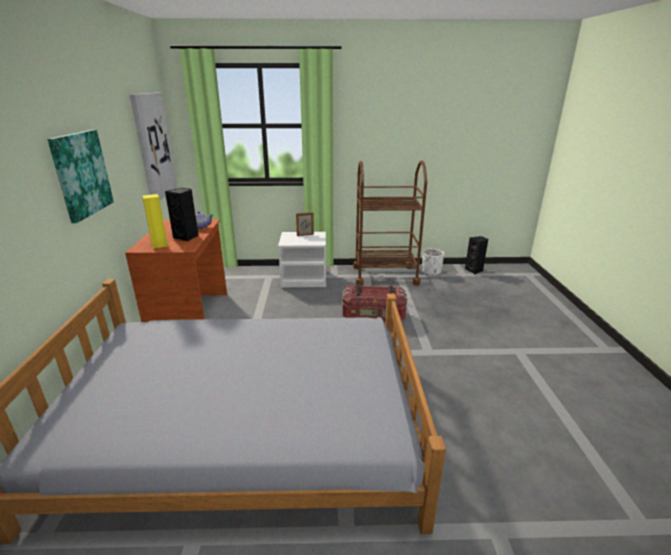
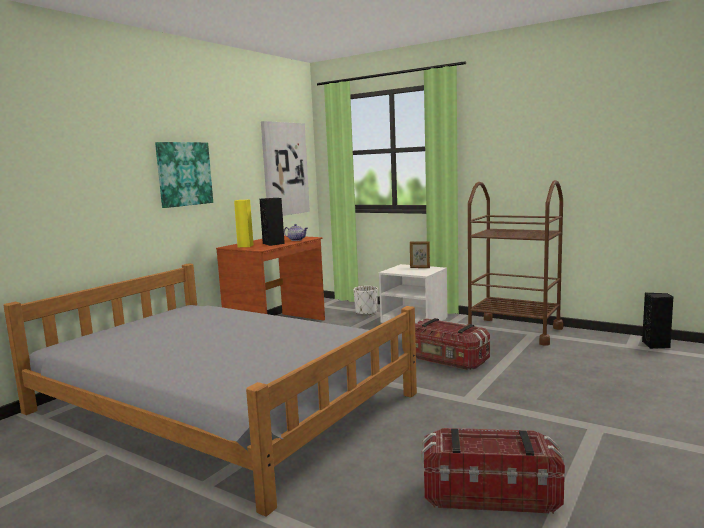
camera: 35 degrees right, 15 degrees down
(431, 272) = (584, 337): white planter -> white planter (366, 312)
(529, 432) = (489, 493): none -> storage box

